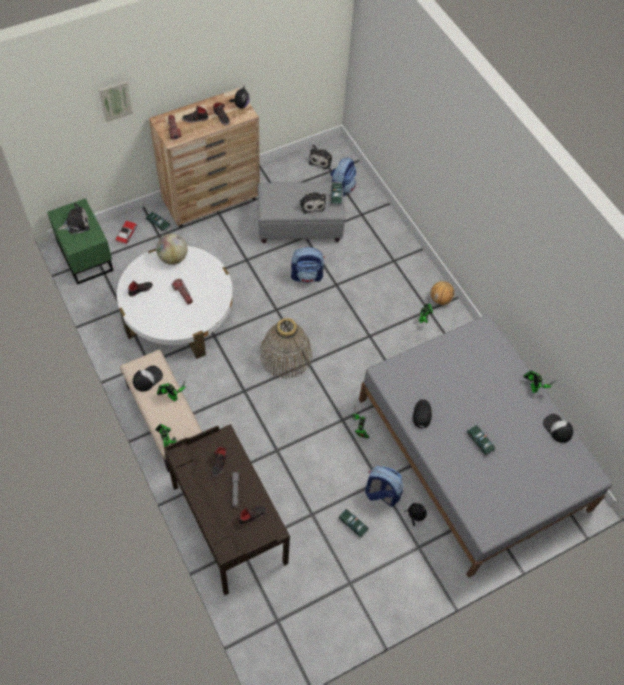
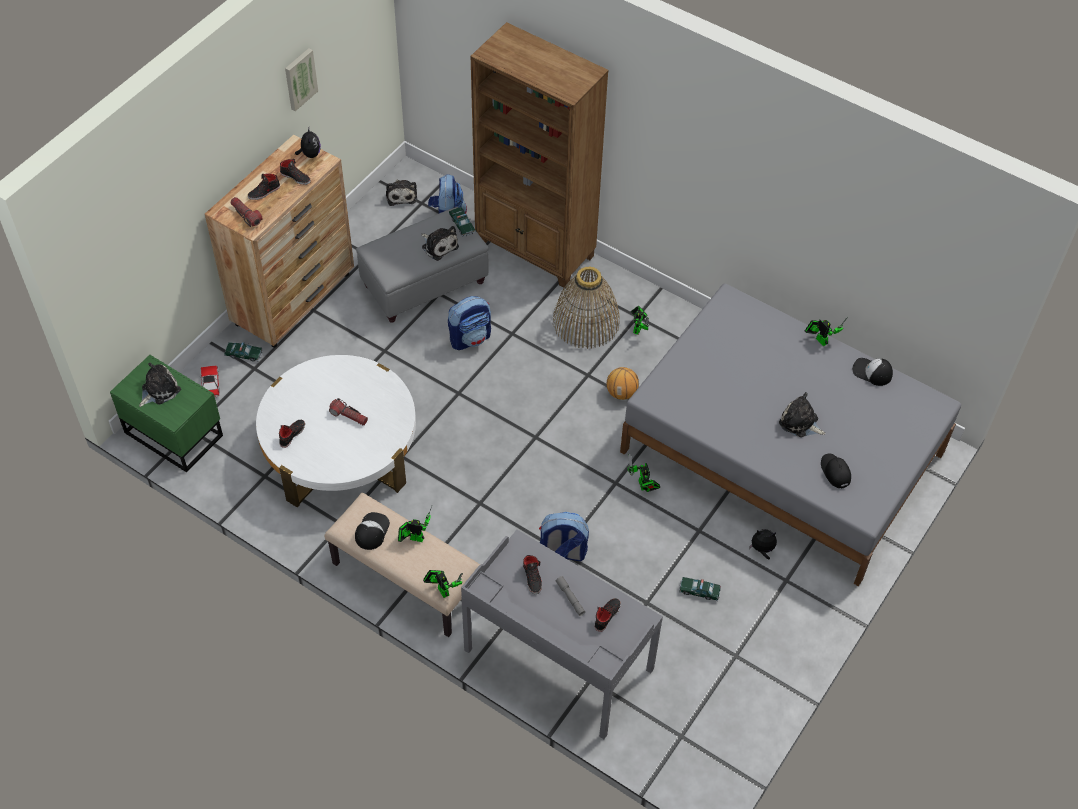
camera: 25 degrees left, 5 degrees down
(115, 99) = (165, 203): picture -> picture (299, 78)
(173, 258) = (308, 380): globe -> none
(228, 524) = (557, 660): brown desk -> grey desk
(285, 355) = (503, 441): basket -> basket (585, 322)
(381, 494) = (710, 543): backpack -> backpack (562, 553)
(387, 234) = (536, 250): none -> brown bookcase
(422, 414) = (720, 423): black cap -> black cap (835, 472)
(440, 299) = (643, 298): basketball -> basketball (621, 393)
(480, 441) = (800, 423): toy car -> plush toy

